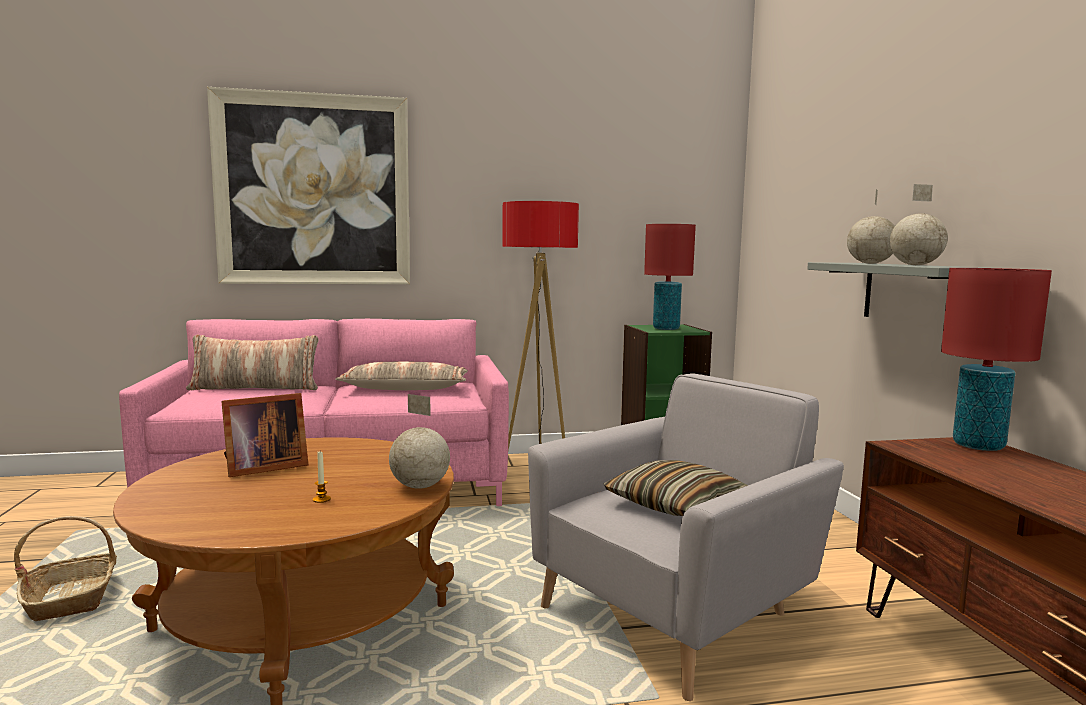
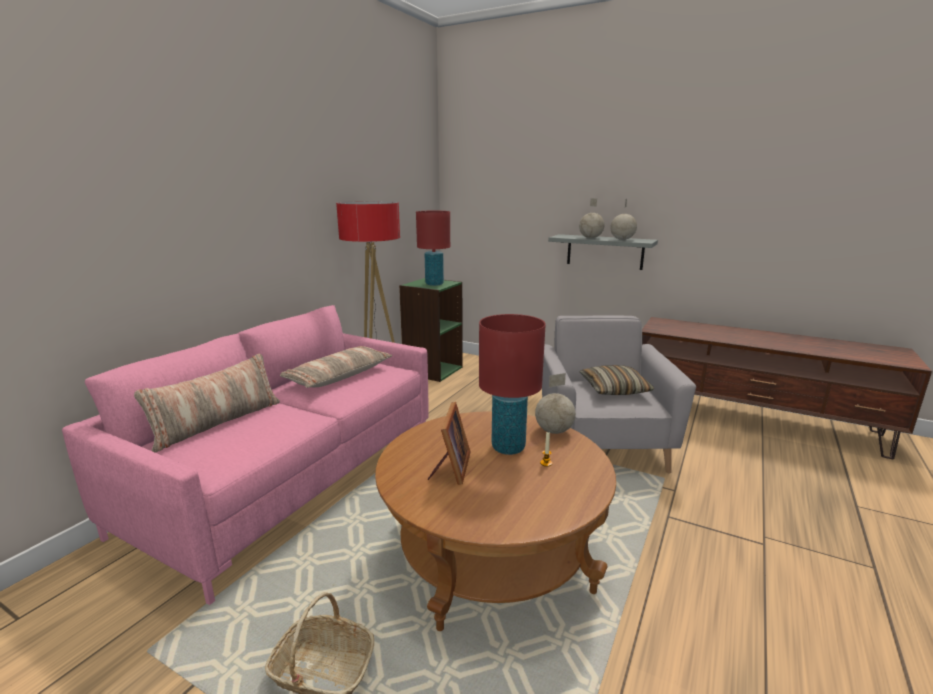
camera: 50 degrees left, 10 degrees up
(314, 190) = (175, 202): picture -> none
(977, 446) = (664, 322): red table lamp -> red table lamp (508, 447)

